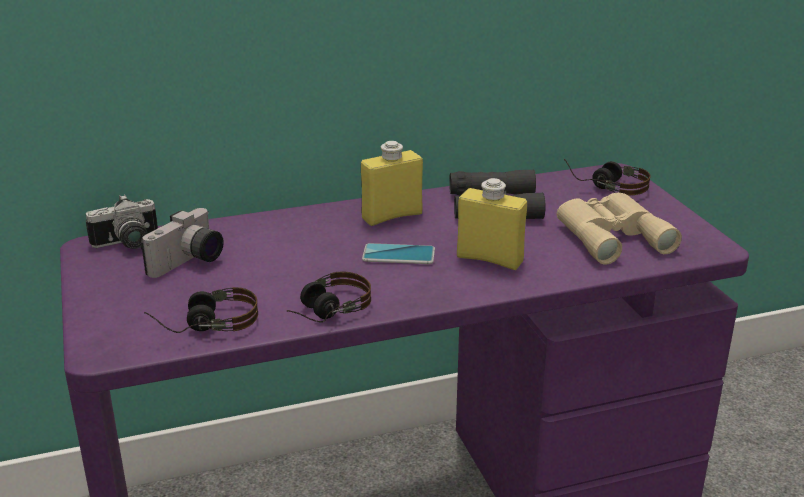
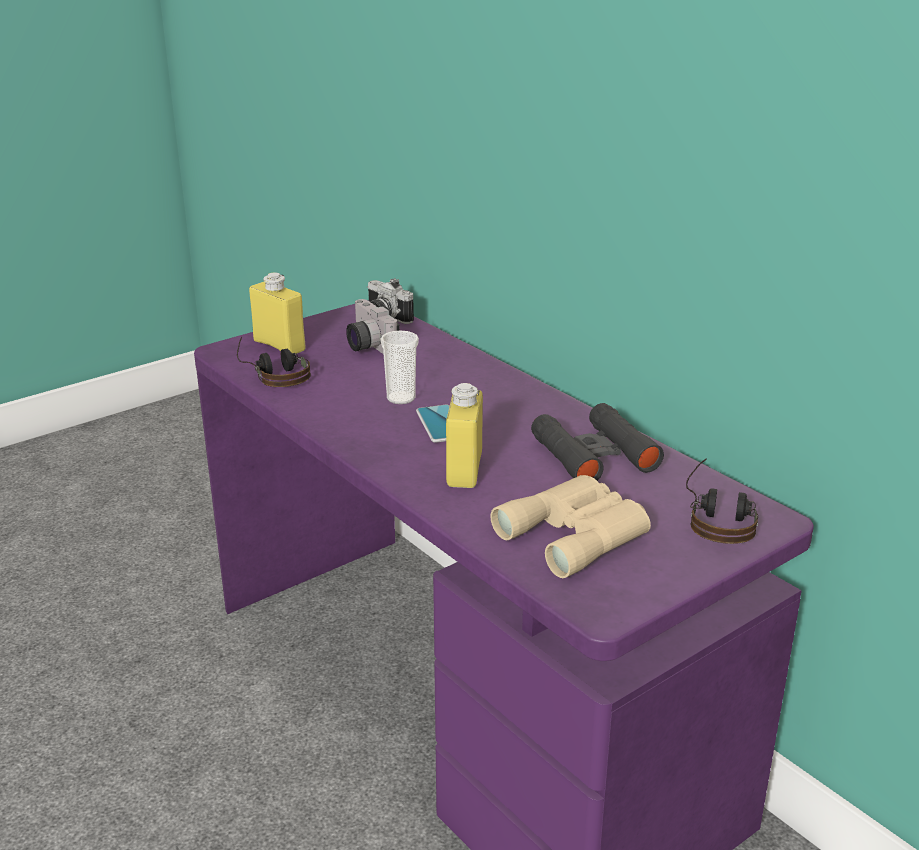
camera: 70 degrees right, 0 degrees up
(189, 263) = (367, 346): camera -> camera turned 45 degrees clockwise
(324, 313) = (315, 413): headphones -> none
(329, 264) = (401, 398): none -> cup
(392, 216) = (521, 407): yellow bottle -> yellow bottle (279, 345)

